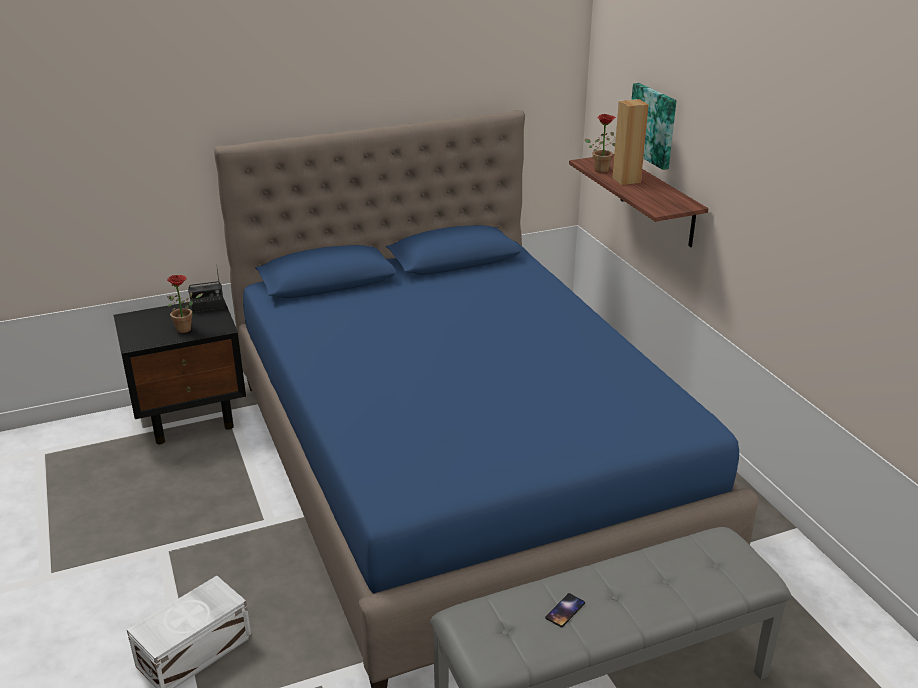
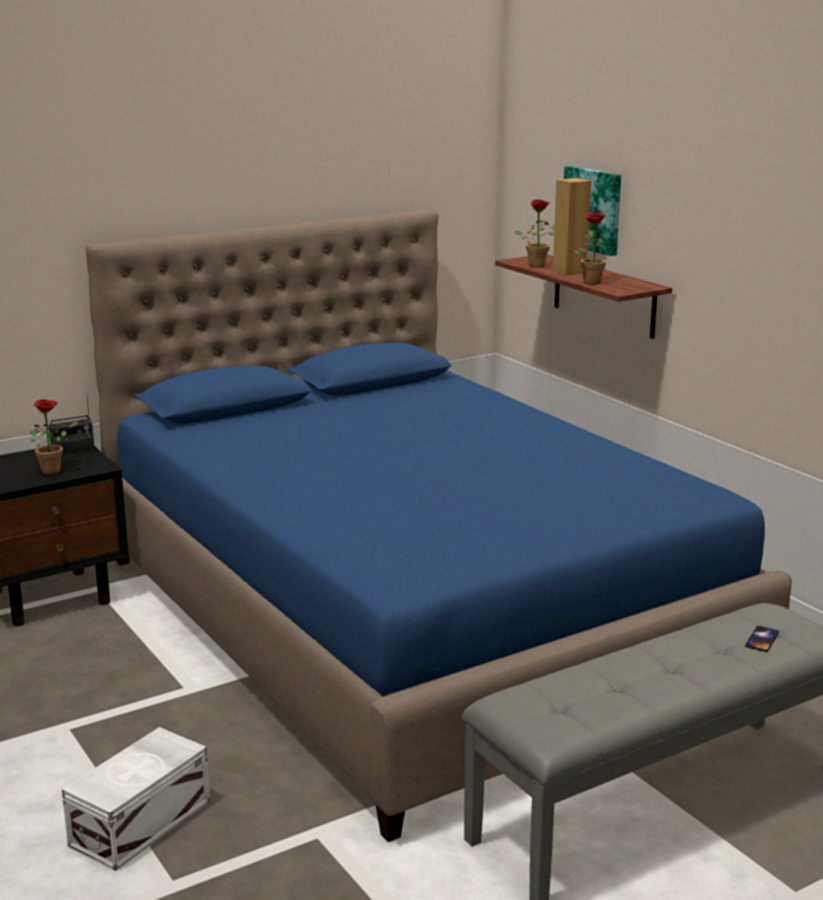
camera: 10 degrees left, 10 degrees down
(565, 610) = (621, 684): phone -> phone (762, 639)
(638, 195) = (590, 282): none -> potted plant

